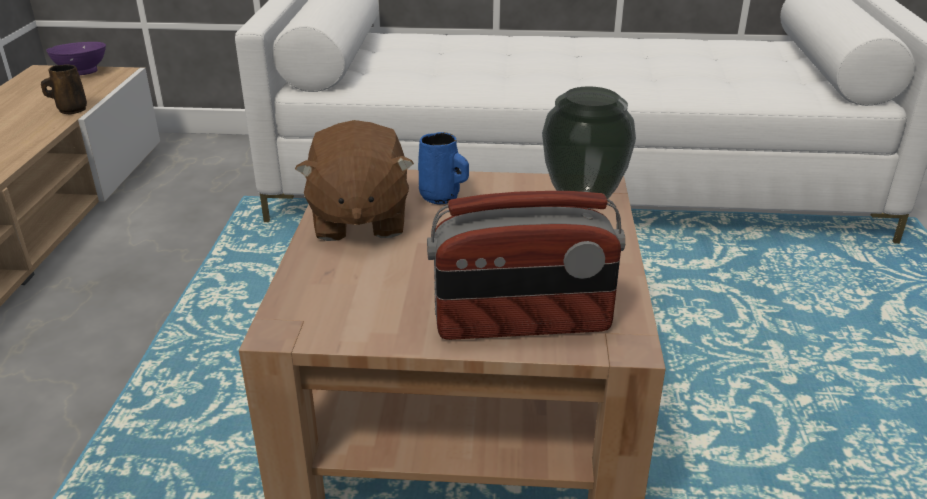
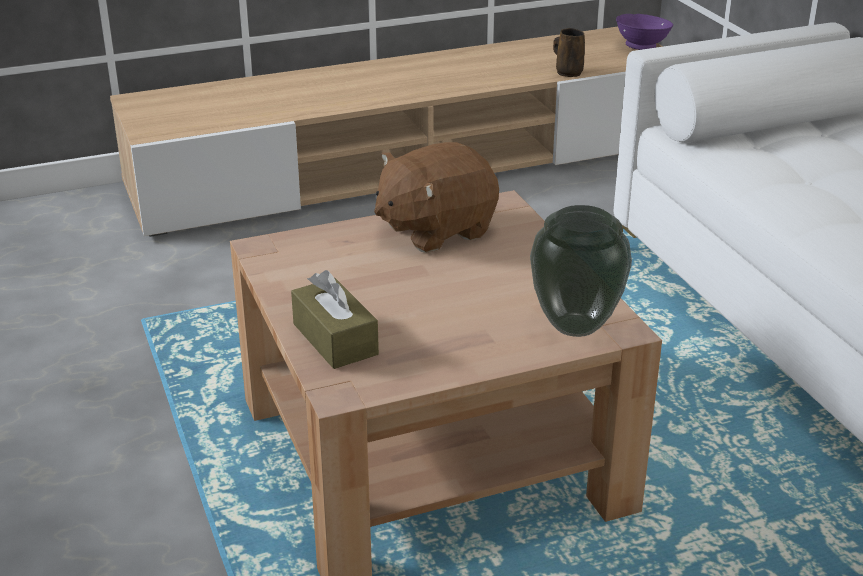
camera: 65 degrees right, 0 degrees up
(442, 197) = (510, 254): blue mug -> none
(522, 324) = (335, 339): radio -> brown tissue box

